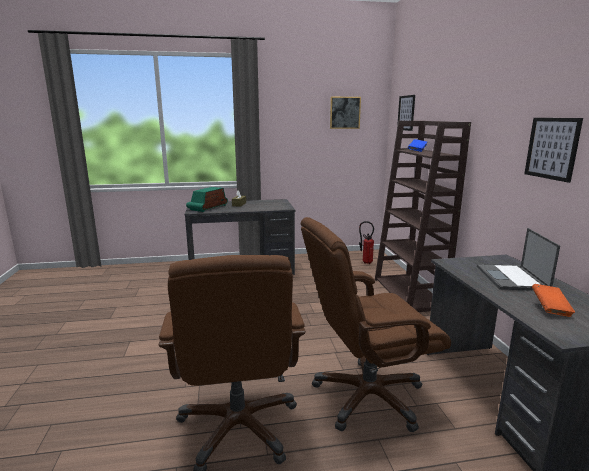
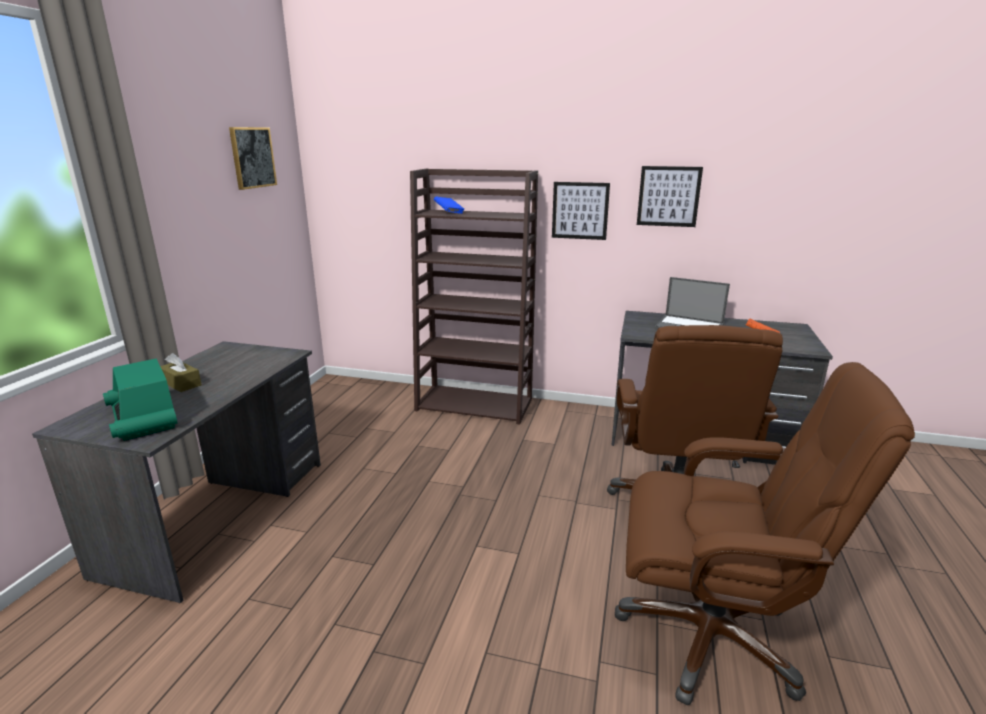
camera: 65 degrees left, 5 degrees up
(365, 262) = (354, 397): fire extinguisher -> none
(406, 113) = (362, 156): picture -> picture (580, 210)

